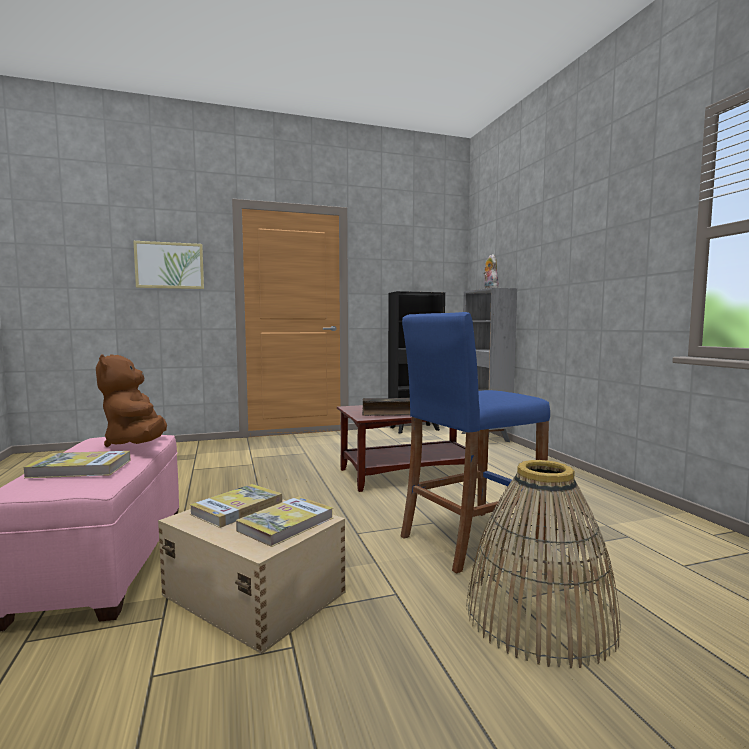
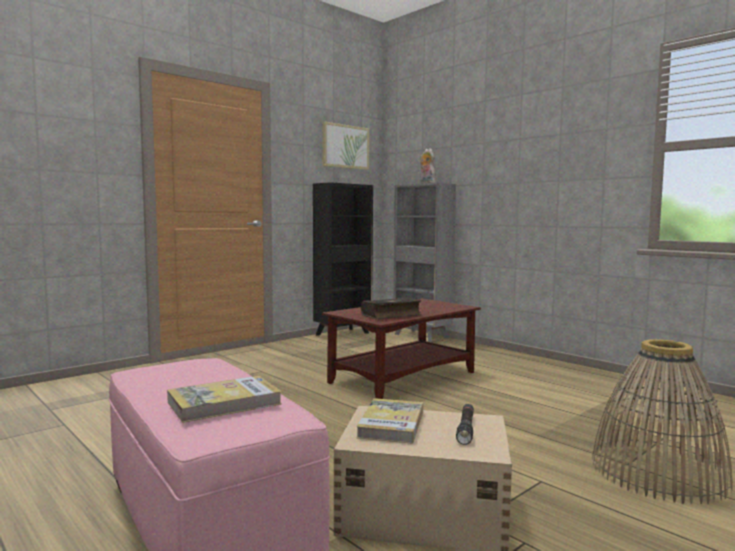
camera: 25 degrees left, 0 degrees up
(137, 444) = (214, 371): brown plush toy -> none
(169, 265) = (57, 137): picture -> picture (345, 146)
(286, 524) = (466, 429): book -> black flashlight
(470, 539) = (534, 426): blue stool -> none

